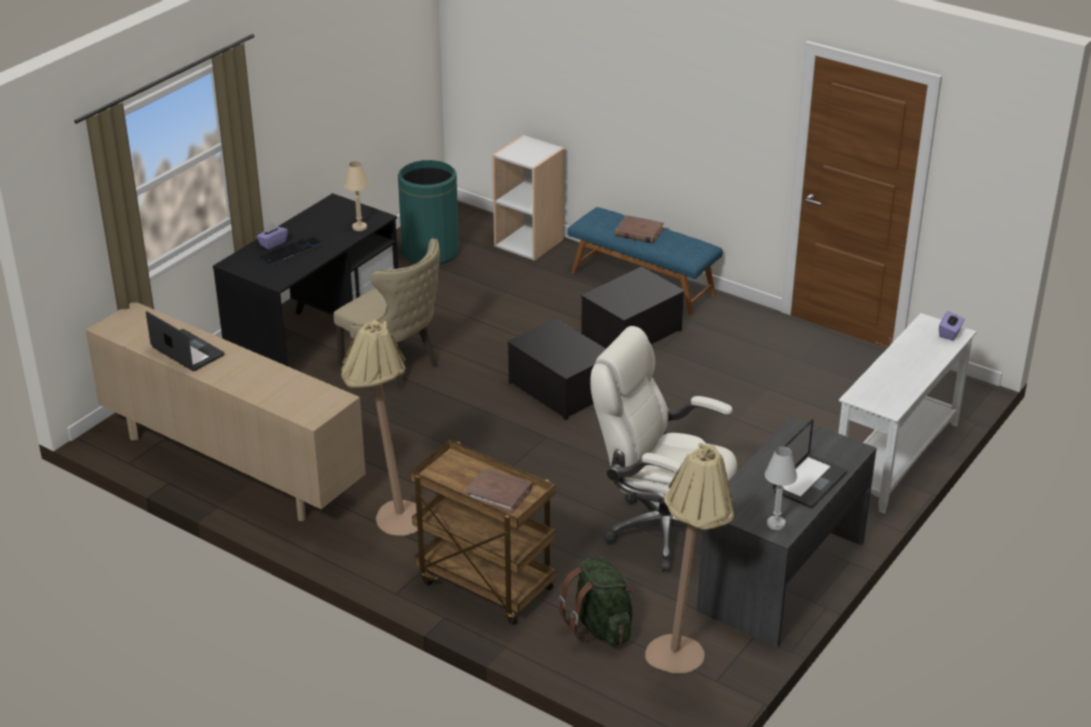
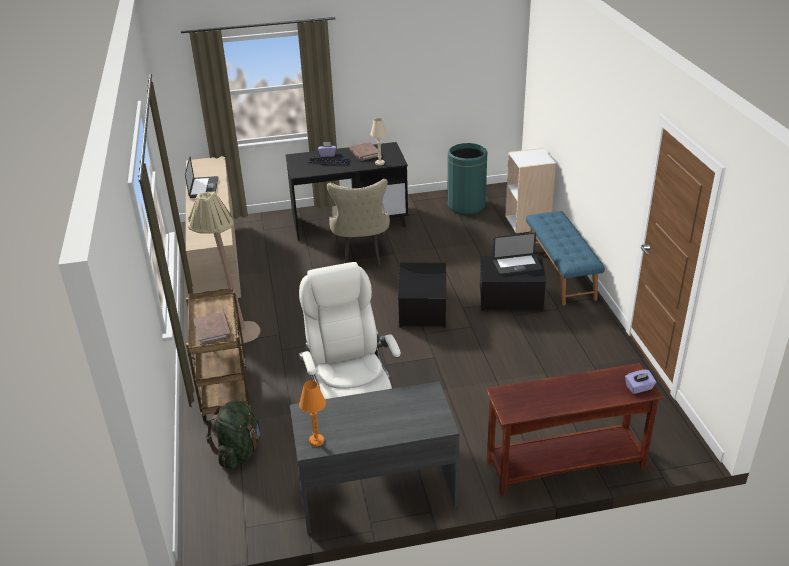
camera: 45 degrees right, 0 degrees up
(639, 232) = (561, 234): brown book -> brown book (364, 153)
(683, 663) = (245, 504): beige floor lamp -> none
(776, 524) = (316, 441): white table lamp -> orange table lamp
(809, 482) = (379, 428): laptop -> laptop (517, 265)
(896, 459) = (564, 466): white console table -> brown console table

